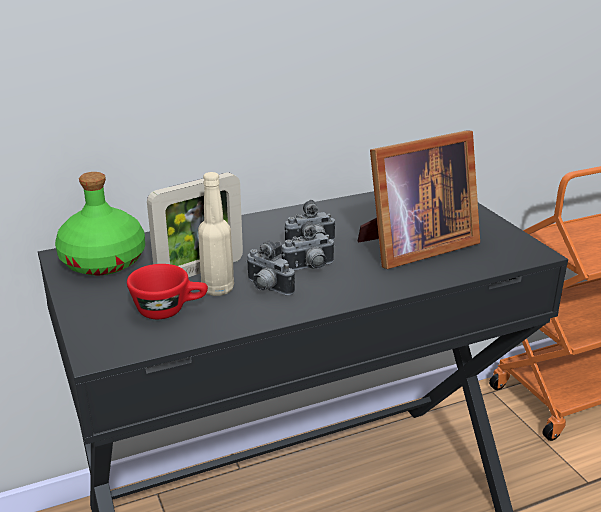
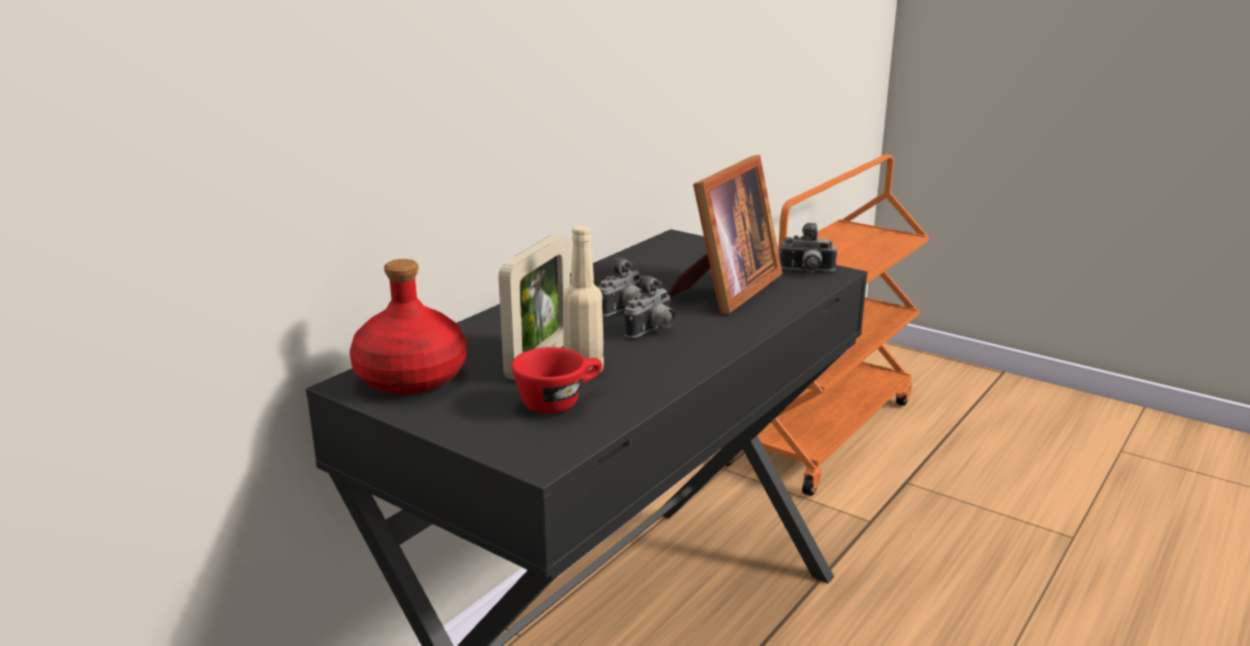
camera: 30 degrees left, 5 degrees down
(104, 262) = (412, 378): green bottle -> red bottle
(266, 289) = (634, 358): camera -> camera (807, 271)

